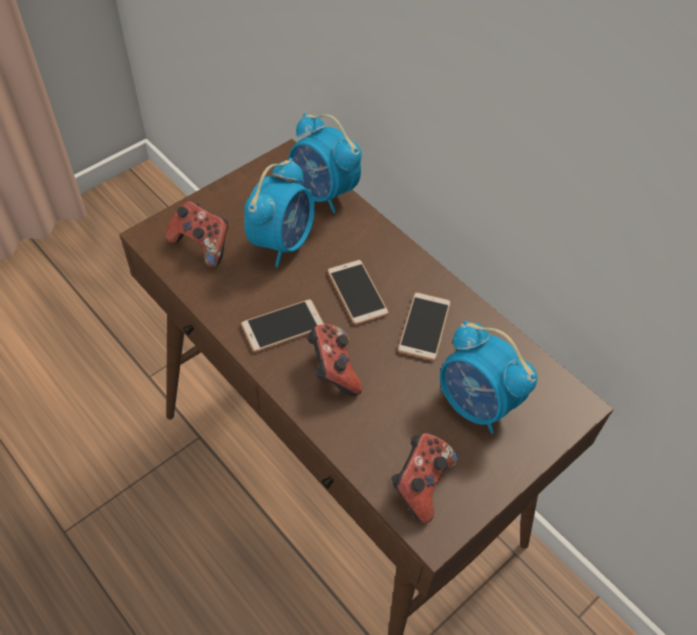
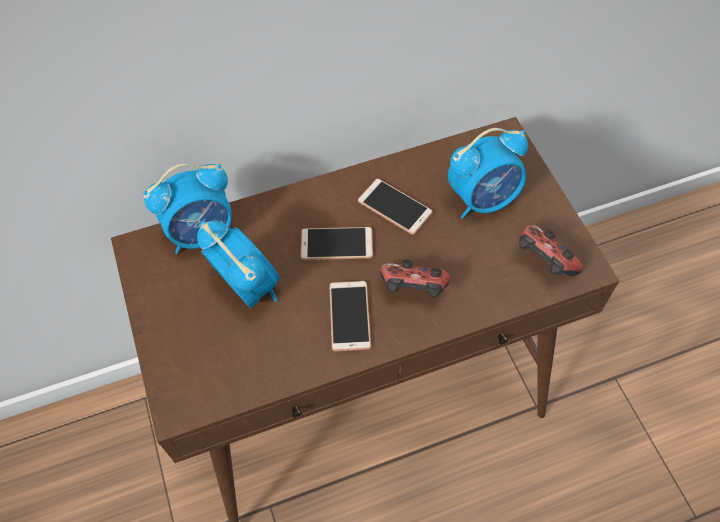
camera: 65 degrees left, 5 degrees up
(202, 245) = (215, 361): game controller -> none

